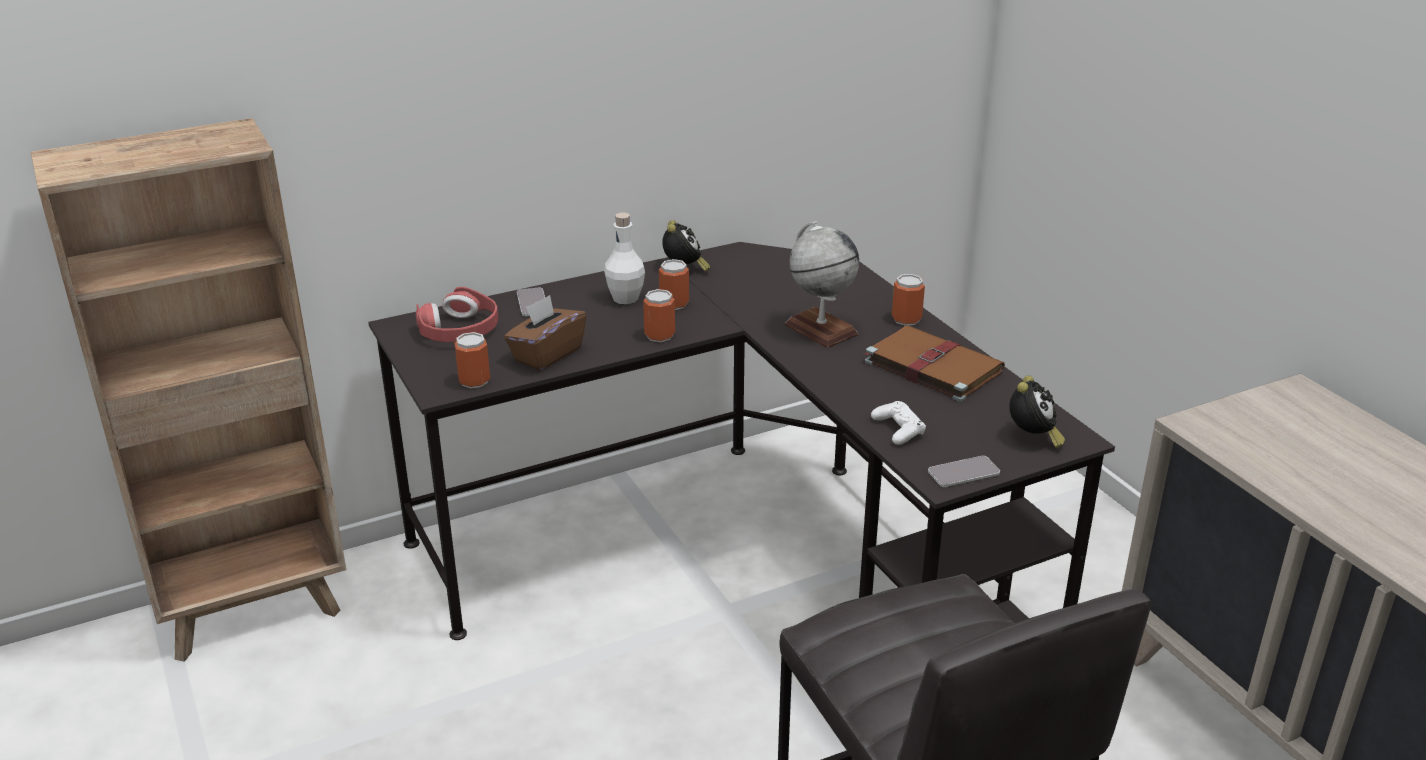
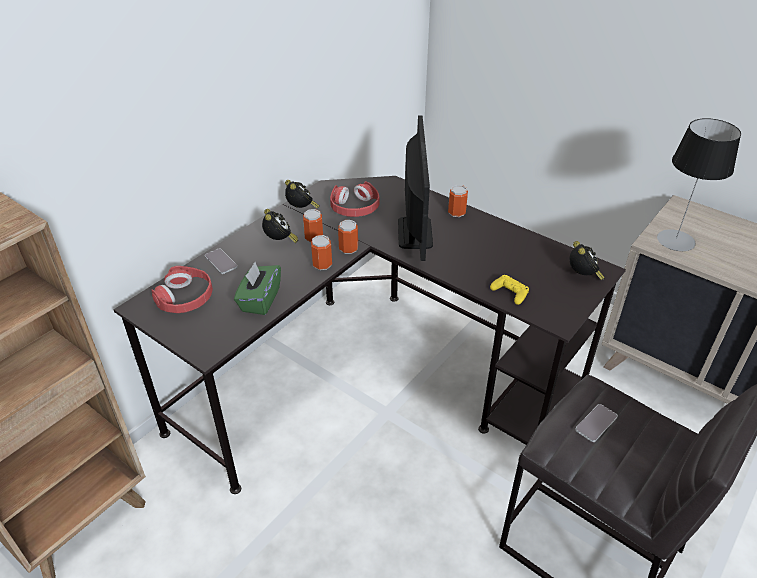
camera: 25 degrees left, 10 degrees up
(474, 381) = (225, 337): can -> can (348, 248)
(547, 354) = (260, 300): brown tissue box -> green tissue box
(625, 298) = (280, 241): white bottle -> alarm clock
(761, 282) = (355, 207): none -> red headphones
(820, 329) = (414, 233): globe -> monitor
(898, 429) = (510, 293): white game controller -> yellow game controller
(931, 366) = (494, 242): brown book -> none
(963, 473) = (566, 313): phone -> phone (596, 423)
(1239, 431) = (675, 240): none -> table lamp

